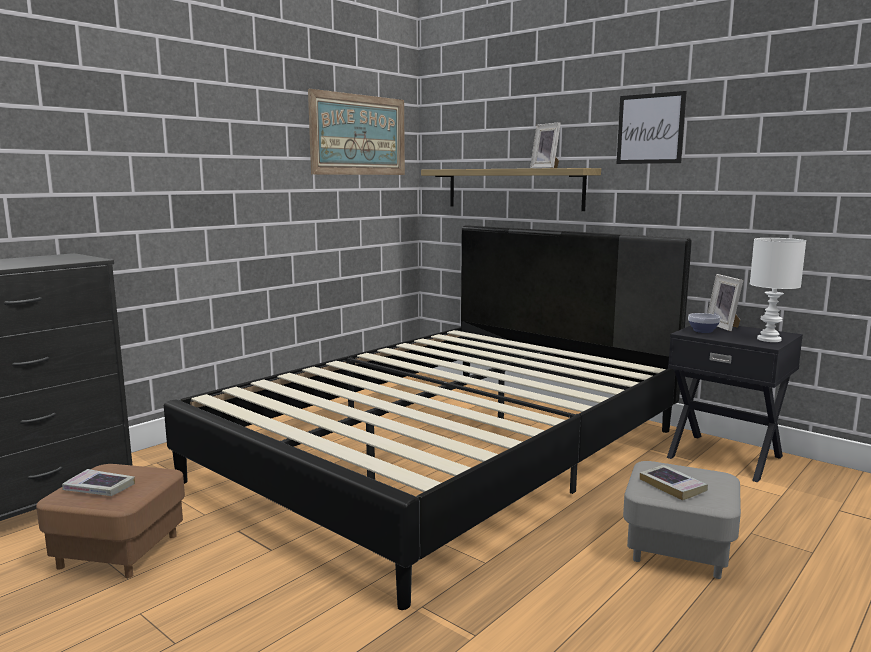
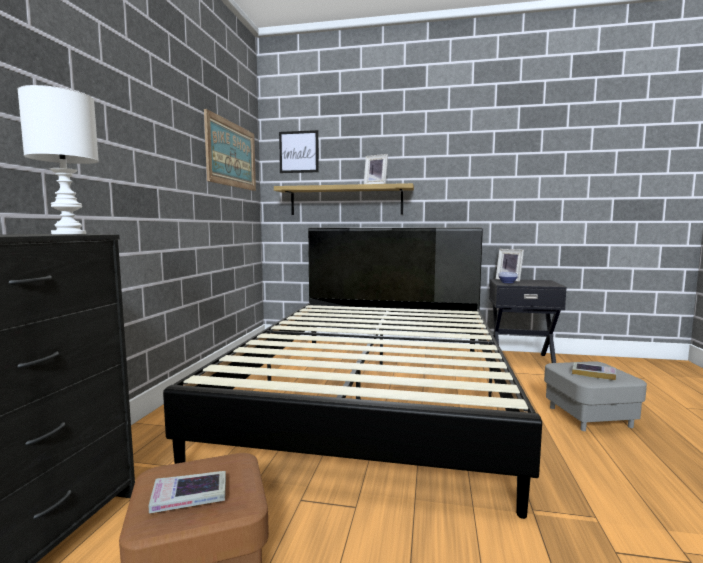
camera: 30 degrees left, 5 degrees down
(650, 129) = (447, 160): picture -> picture (299, 152)
(769, 339) = (547, 283): white table lamp -> white table lamp (70, 234)

